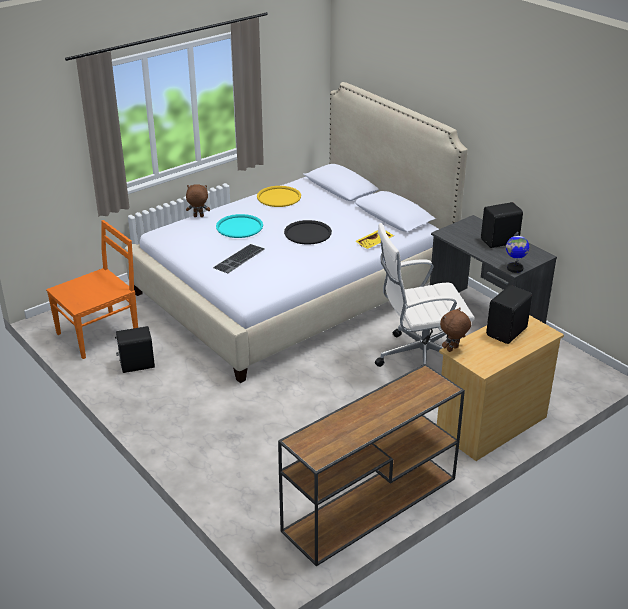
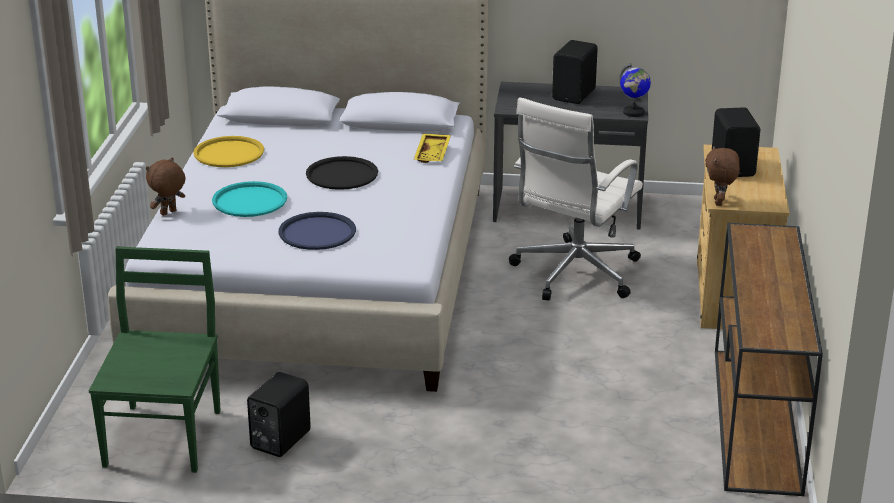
camera: 45 degrees left, 5 degrees down
(100, 334) = (164, 436): orange chair -> green chair
(240, 259) = (317, 232): keyboard -> blue tray

